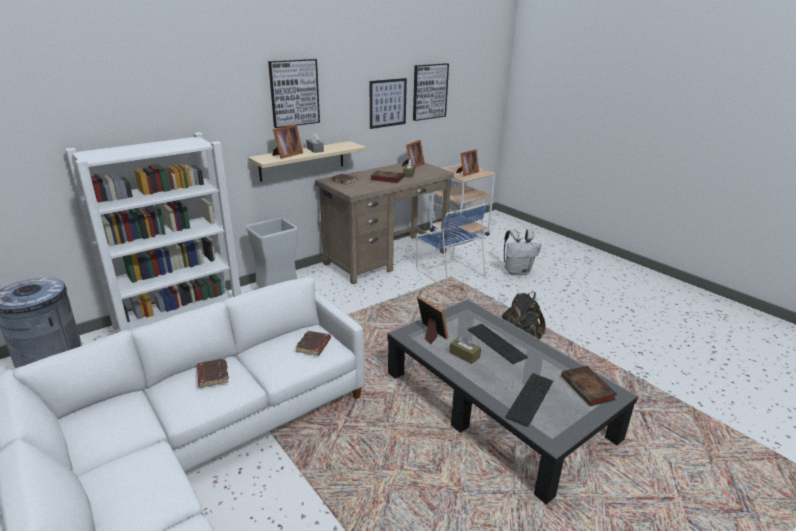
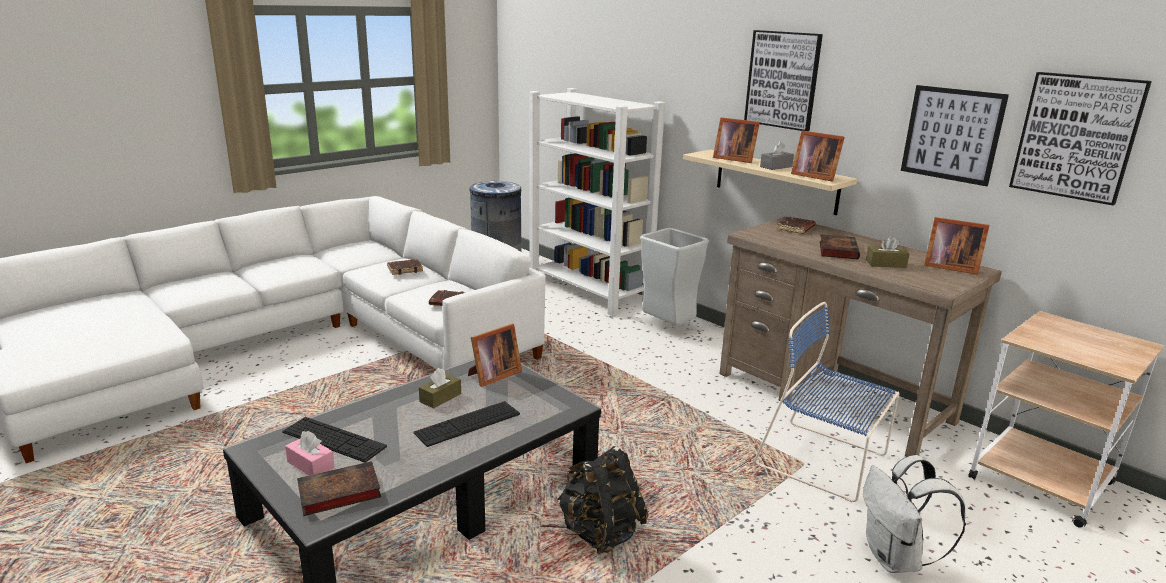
camera: 85 degrees right, 5 degrees down
(448, 271) = (825, 461): blue chair -> blue chair turned 75 degrees clockwise
(466, 173) = (1071, 344): picture frame -> picture frame (813, 176)
(563, 405) = (311, 465): none -> pink tissue box

